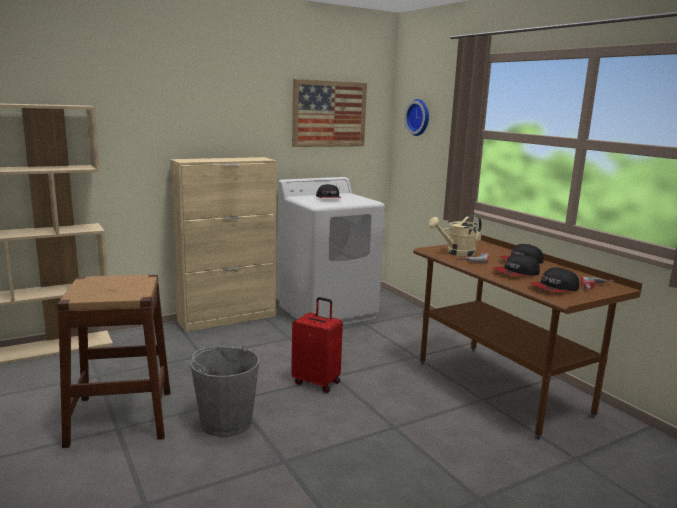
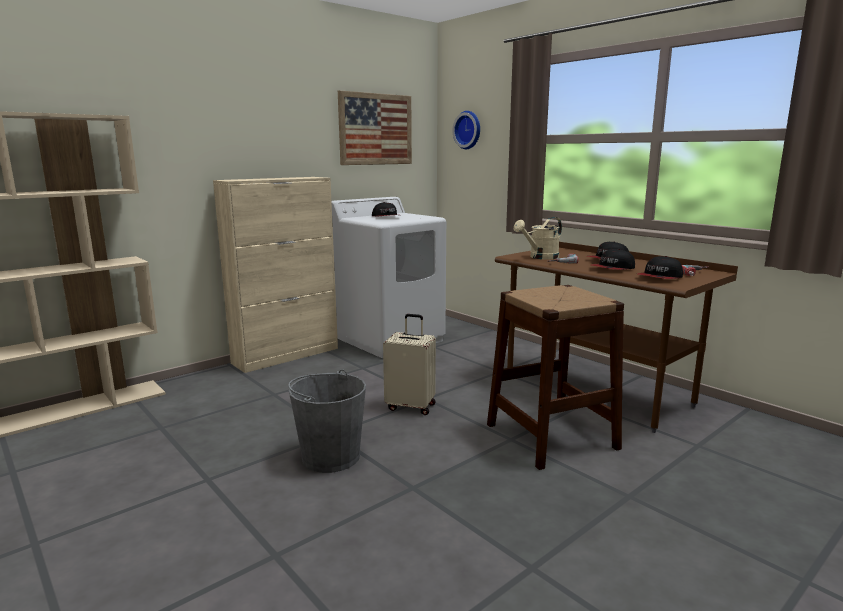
camera: 10 degrees left, 0 degrees up
(121, 417) = (206, 467): brown stool -> brown stool (551, 436)
(317, 382) = (411, 406): red suitcase -> beige suitcase

